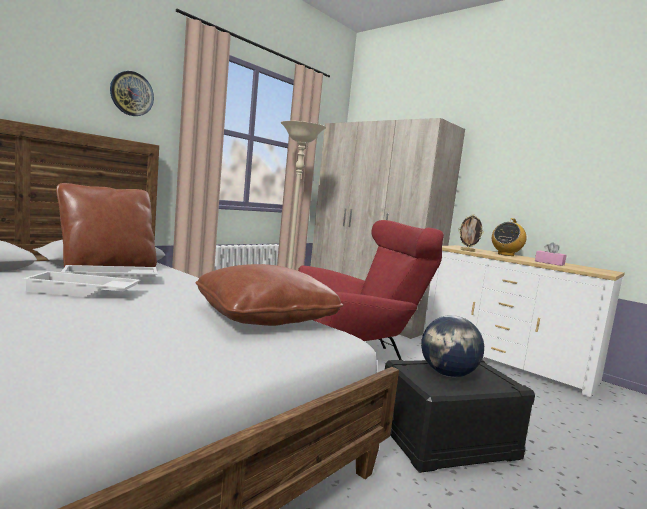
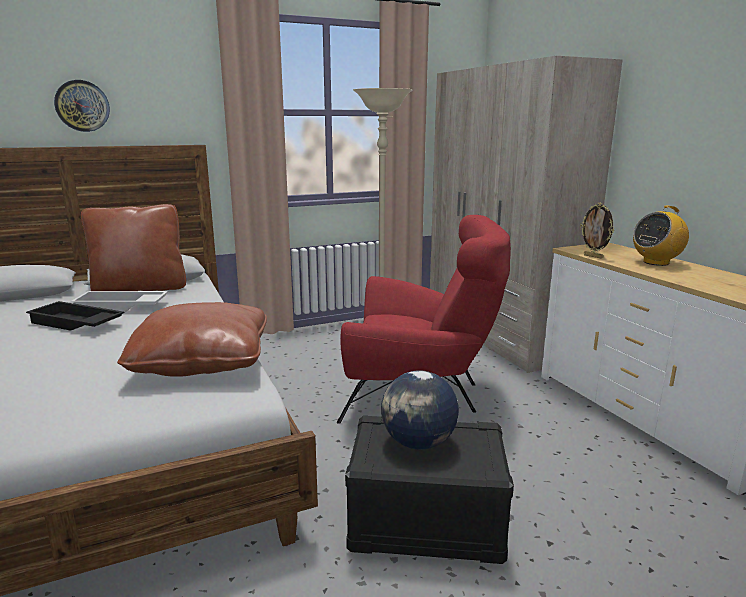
camera: 25 degrees right, 10 degrees up
(82, 292) = (75, 323): white tray -> black tray
(131, 94) = (169, 92): wall clock -> wall clock (82, 106)
(549, 263) = (704, 281): pink tissue box -> none

